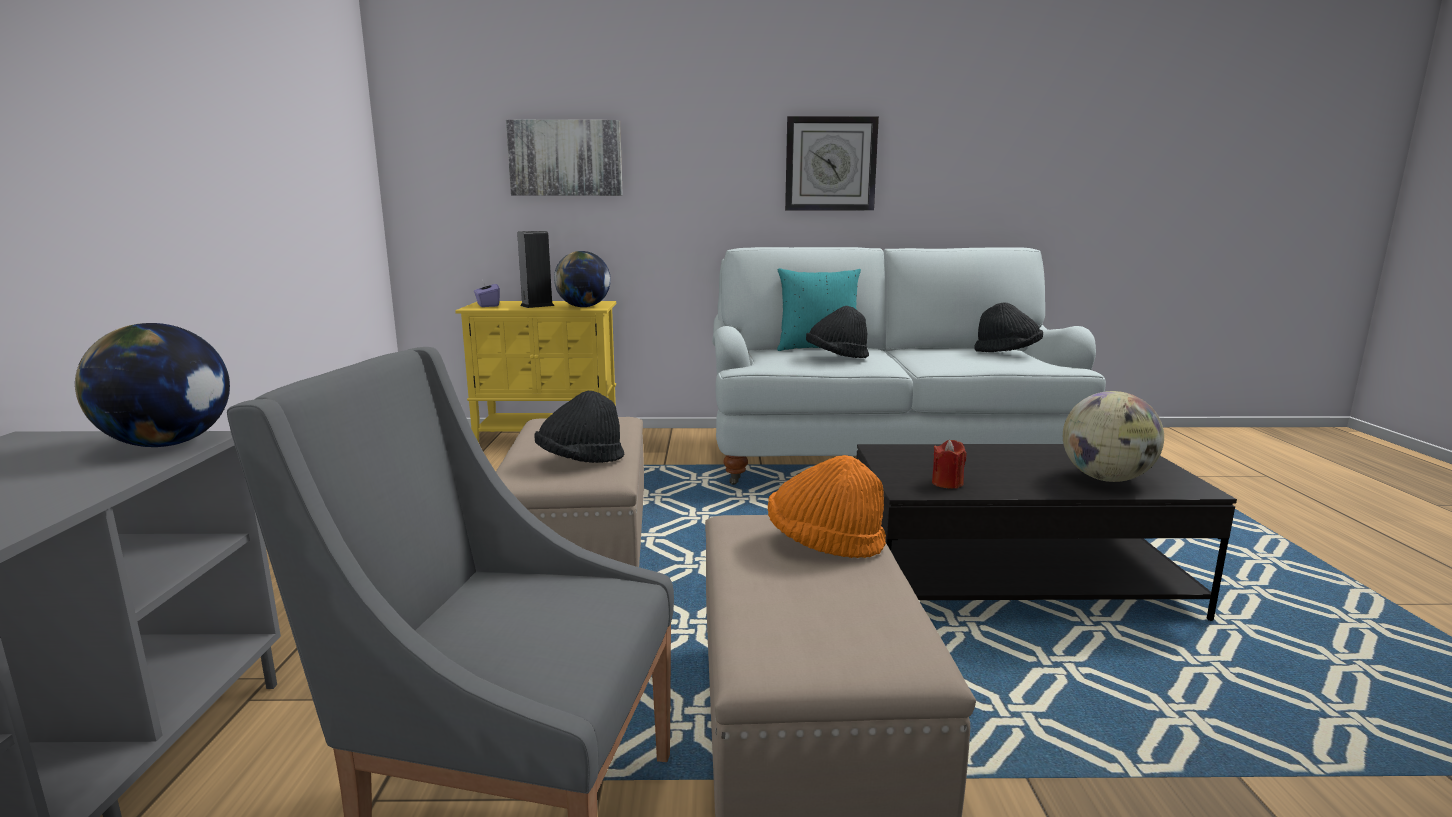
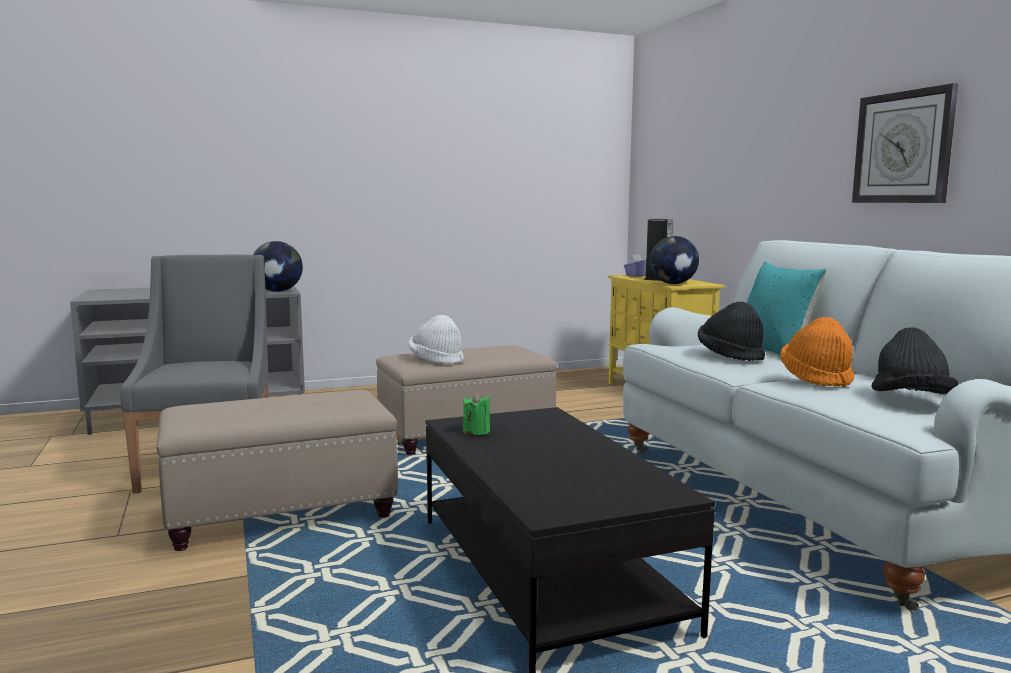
camera: 70 degrees right, 5 degrees down
(565, 158) = (710, 158): picture -> none
(580, 461) = (436, 360): black hat -> white hat
(824, 543) = (326, 408): orange hat -> orange hat (816, 378)
(947, 483) = (476, 431): red candle -> green candle
(1106, 479) = (544, 479): globe -> none

